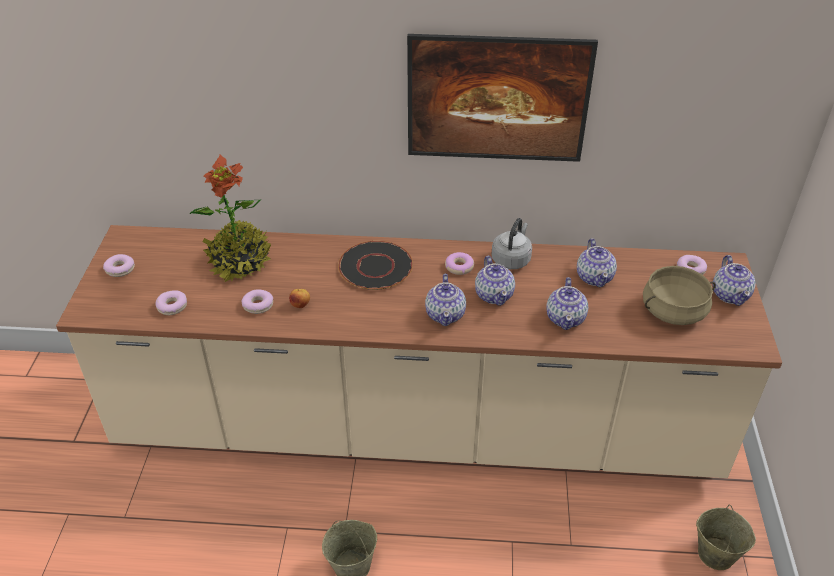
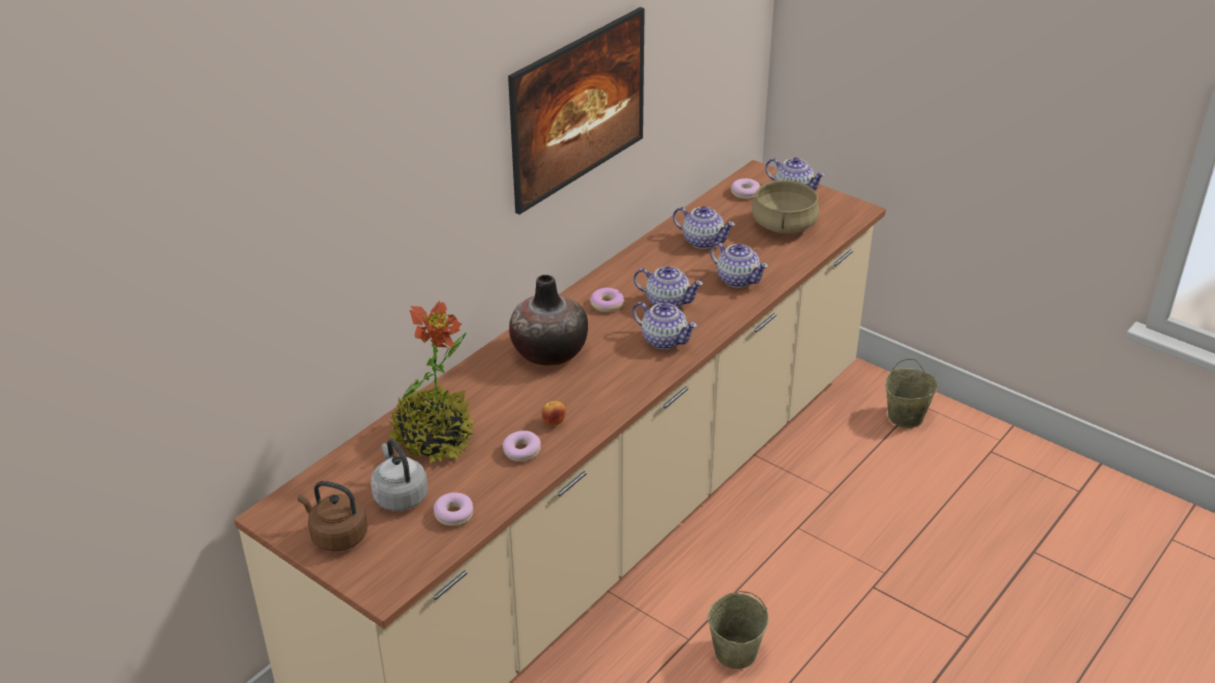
camera: 55 degrees left, 5 degrees down
(120, 269) = (336, 536): donut -> brown kettle
(376, 267) = (549, 352): black plate -> vase
(511, 259) = (630, 271): grey kettle -> grey kettle (399, 495)

